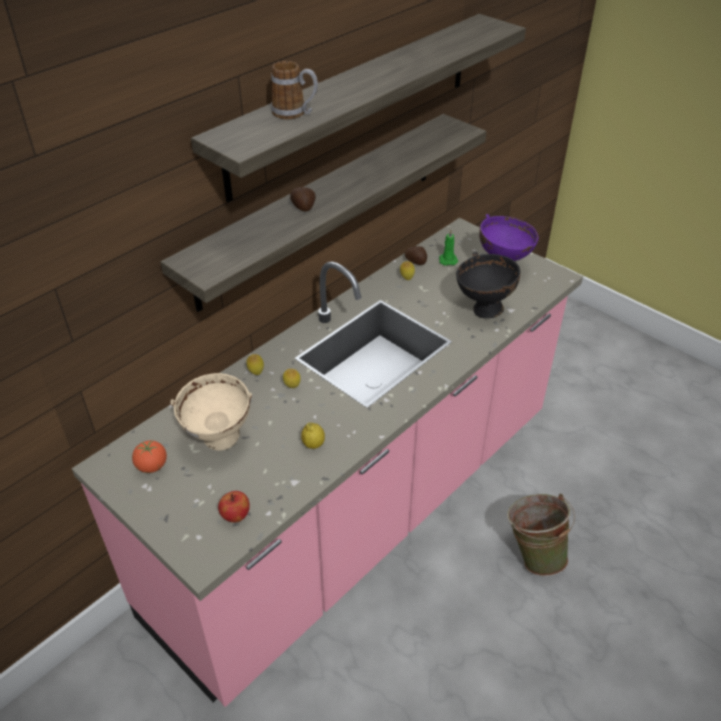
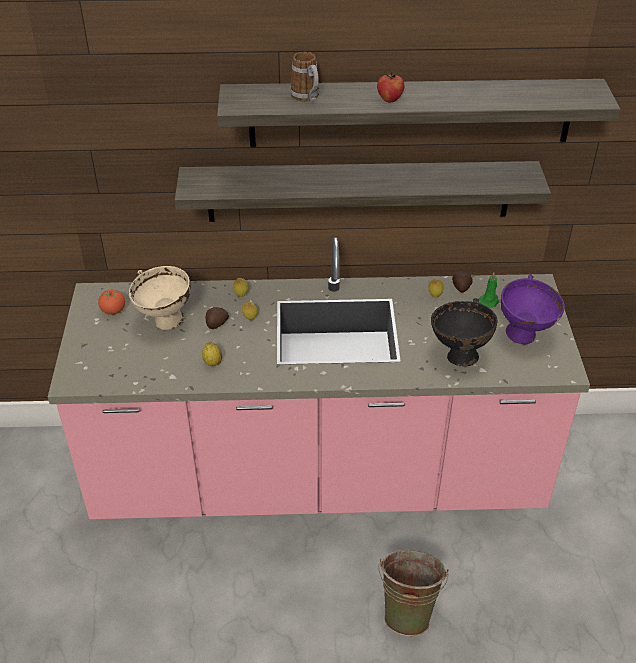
camera: 45 degrees right, 0 degrees up
(235, 516) = (117, 371): apple -> apple (389, 99)
(303, 208) = (313, 179): potato -> potato (216, 324)

